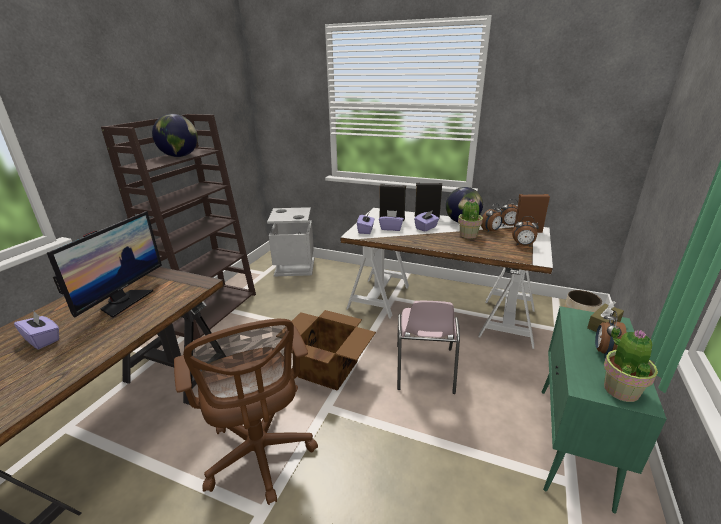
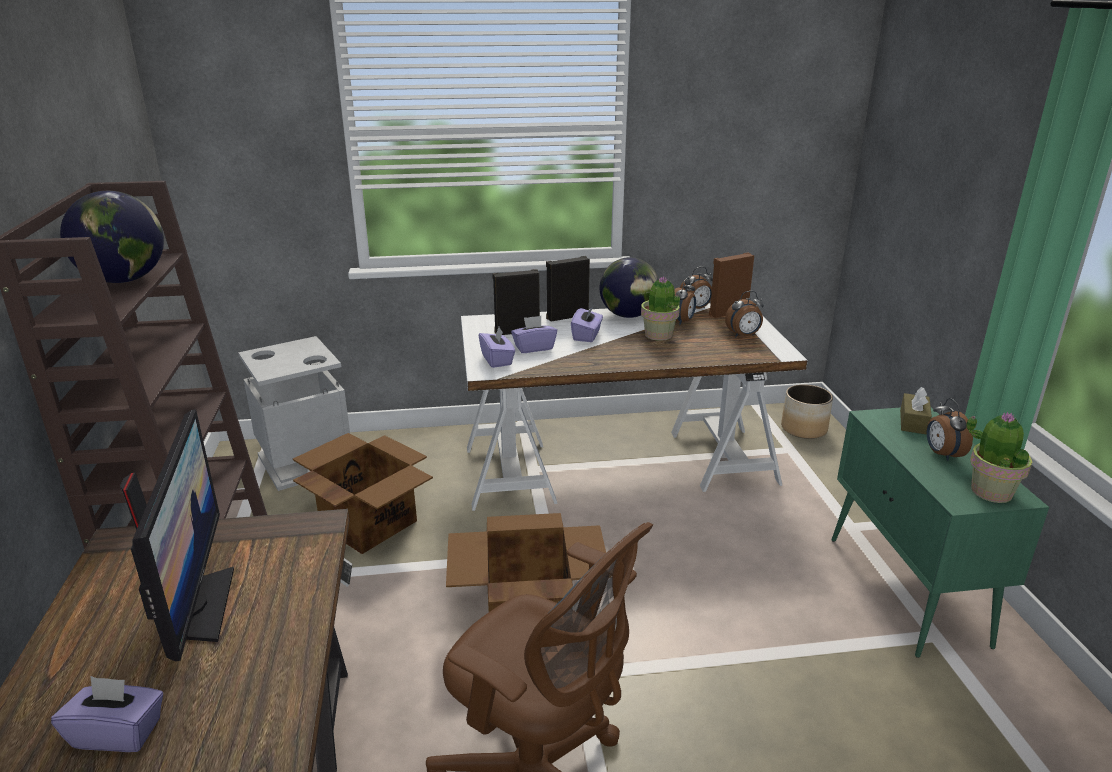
camera: 30 degrees left, 0 degrees up
(296, 301) = (368, 523): none -> cardboard box
(424, 369) = (669, 563): pink chair -> none

